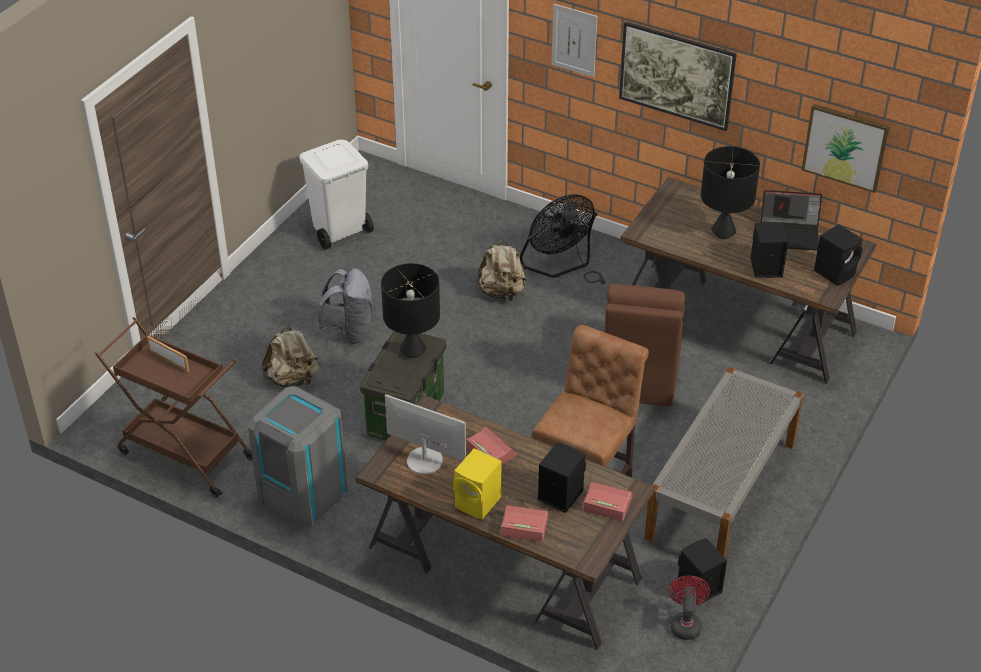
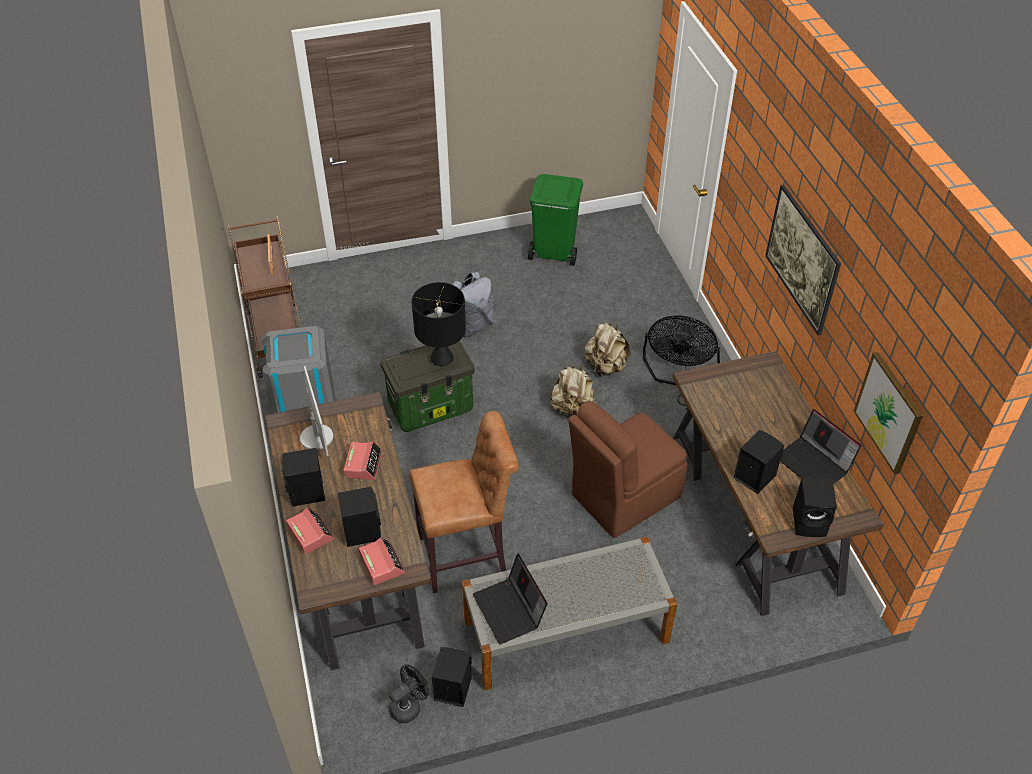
camera: 45 degrees right, 5 degrees up
(293, 379) = (398, 333): beige backpack -> beige backpack (572, 409)
(339, 232) = (553, 253): white trash can -> green trash can
(479, 503) = (307, 493): yellow speaker -> black speaker
(574, 40) = (753, 183): picture -> none
(685, 623) = (409, 706): red fan -> black fan
(709, 480) = (510, 610): none -> laptop
(723, 232) = (759, 424): black table lamp -> none

